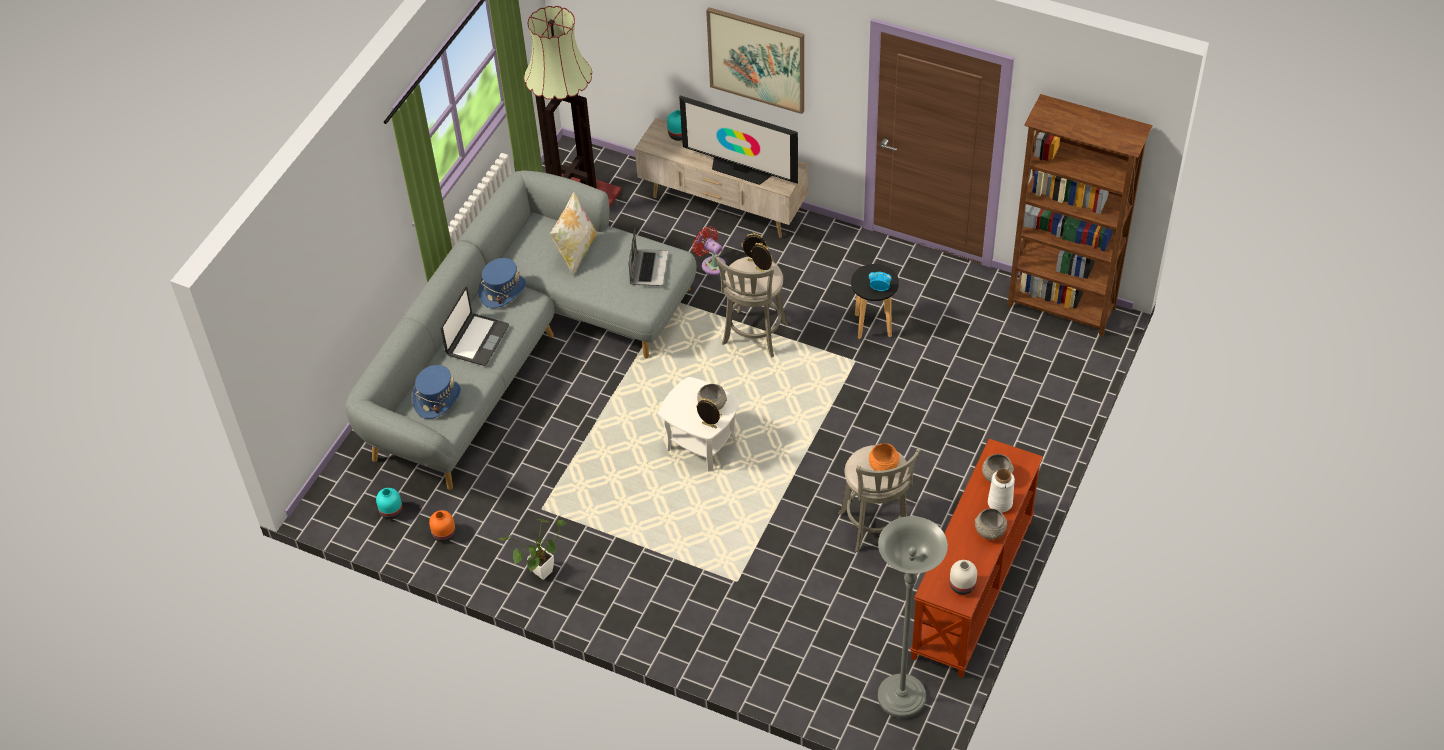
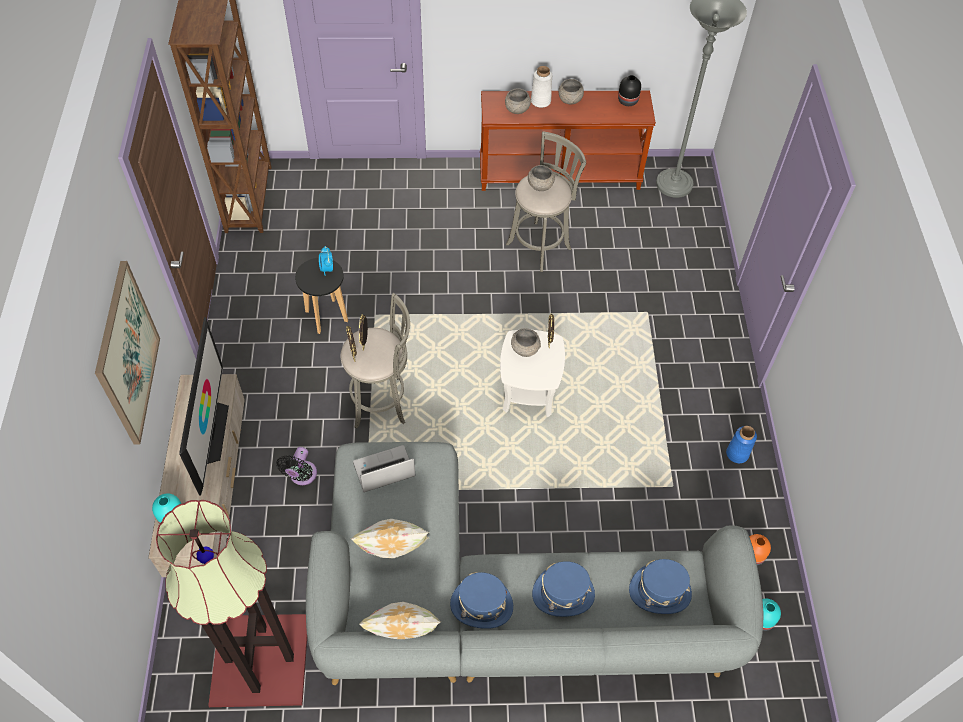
camera: 120 degrees left, 5 degrees up
(477, 340) = (563, 594): laptop -> blue hat
(512, 241) = (403, 634): none -> pillow
(539, 575) = (737, 454): potted plant -> blue vase
(711, 264) = (302, 476): red fan -> black fan
(884, 466) = (540, 185): orange bowl -> grey bowl
(962, 586) = (628, 101): white vase -> black vase

